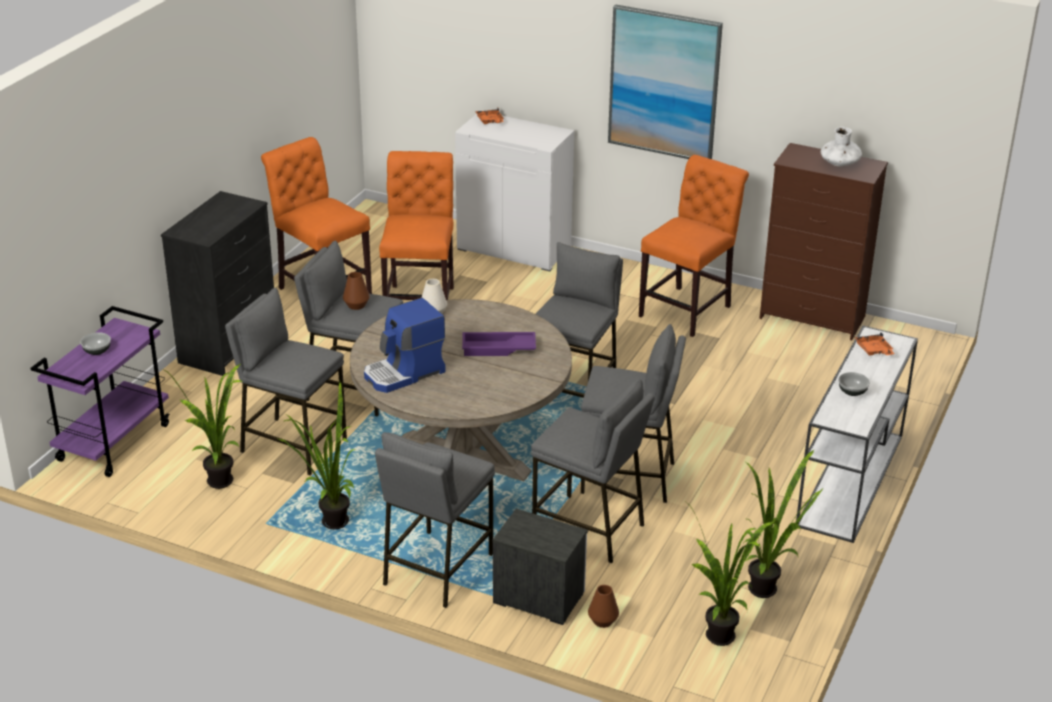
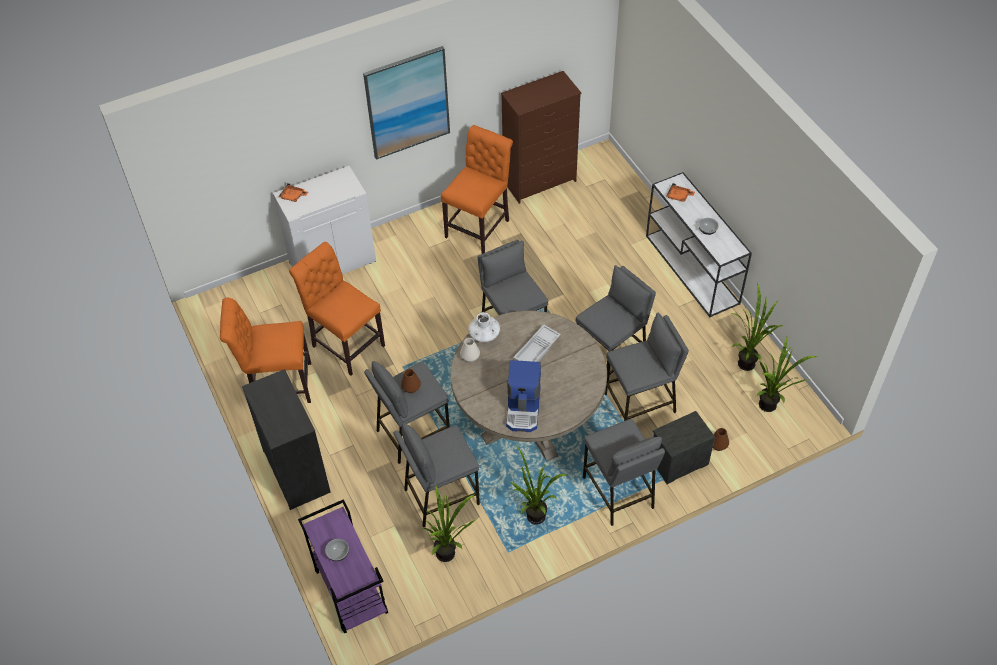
camera: 50 degrees left, 20 degrees up
(498, 349) = (537, 350): purple tray -> white tray
(688, 309) = (480, 226): orange chair -> orange chair turned 45 degrees clockwise
(840, 163) = (545, 89): white vase -> white vase (484, 334)

